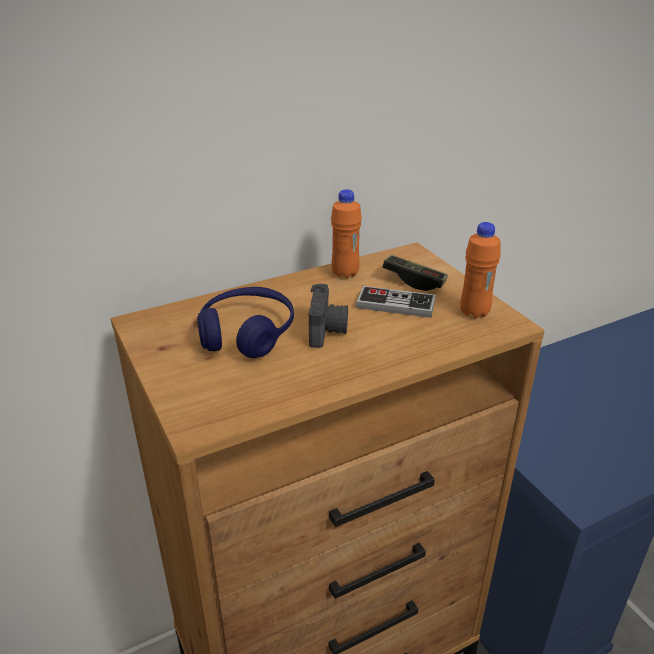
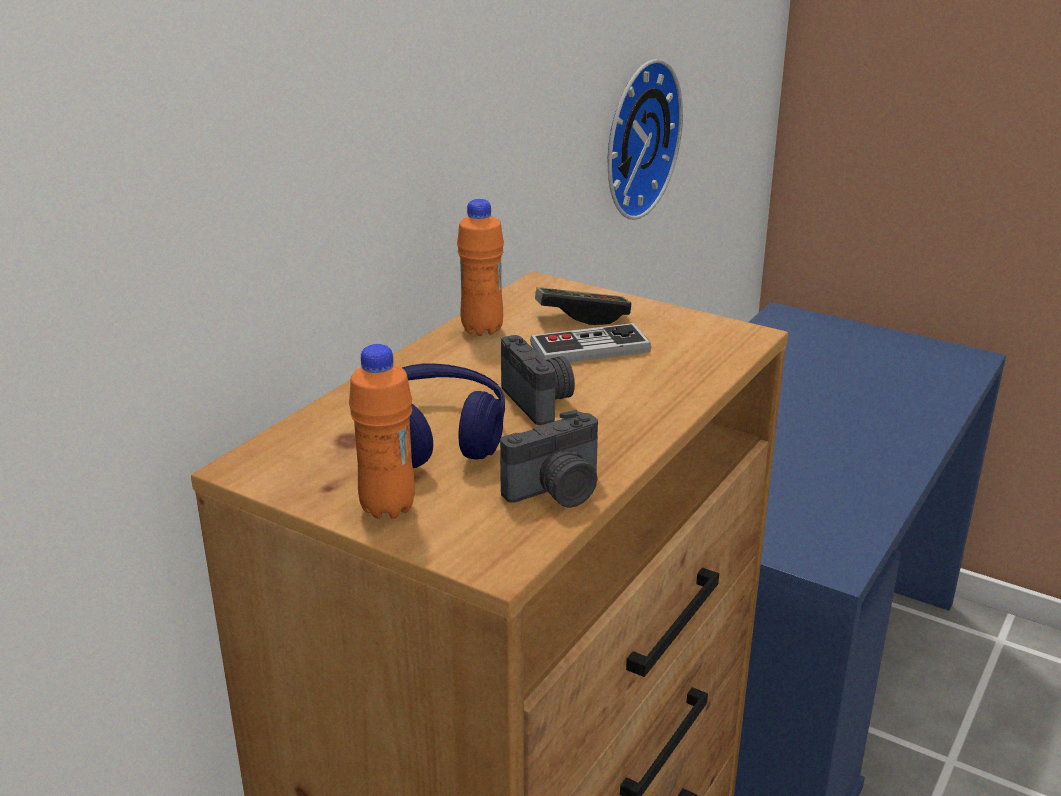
camera: 30 degrees left, 5 degrees down
(274, 394) = (557, 491): none -> camera
(474, 312) = (693, 333): orange bottle -> orange bottle (388, 508)
(544, 164) = (634, 138): none -> wall clock

